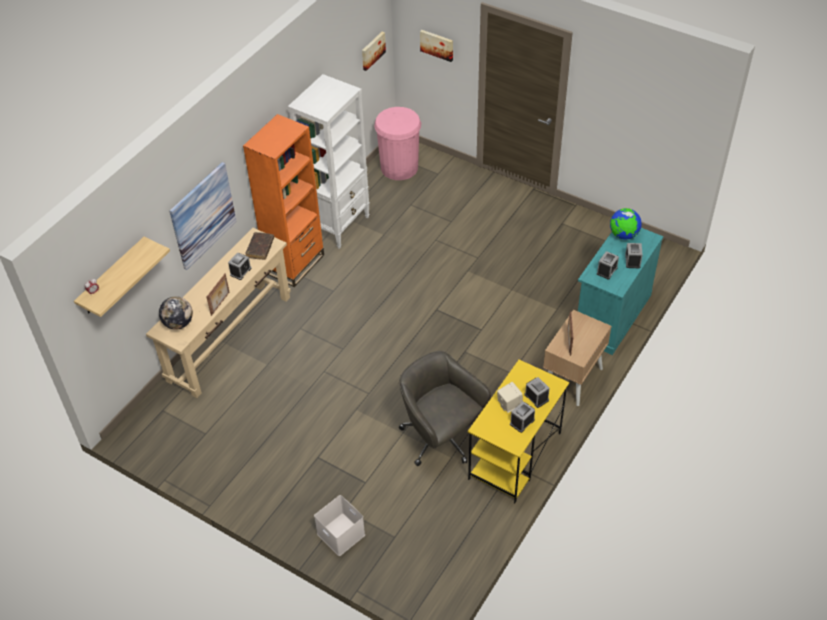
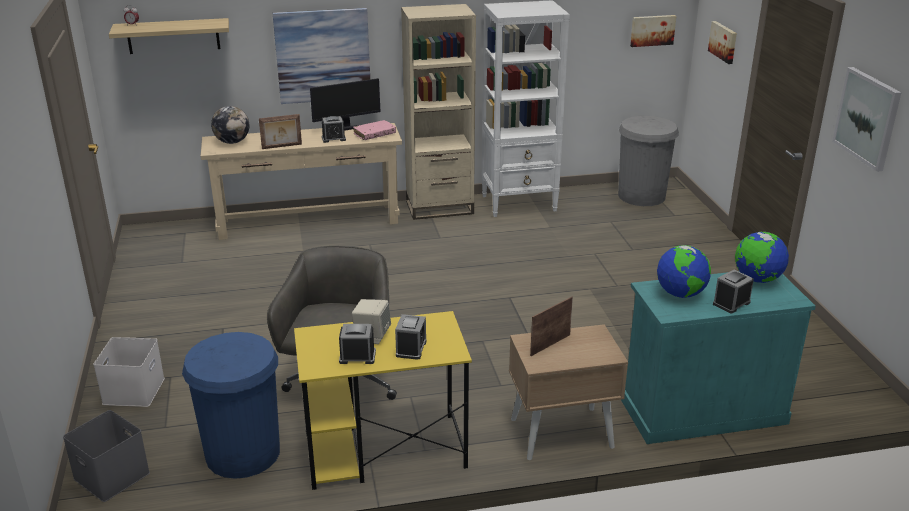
camera: 45 degrees right, 20 degrees down
(232, 255) = (346, 128): none -> monitor
(260, 248) = (374, 134): brown book -> pink book
(295, 264) = (439, 207): orange bookcase -> beige bookcase
(399, 167) = (641, 196): pink trash can -> grey trash can
(415, 583) = (110, 476): none -> grey storage box
(455, 515) = (243, 453): none -> blue trash can
(607, 271) = (680, 294): alarm clock -> globe
(611, 99) = (867, 118): none -> picture

